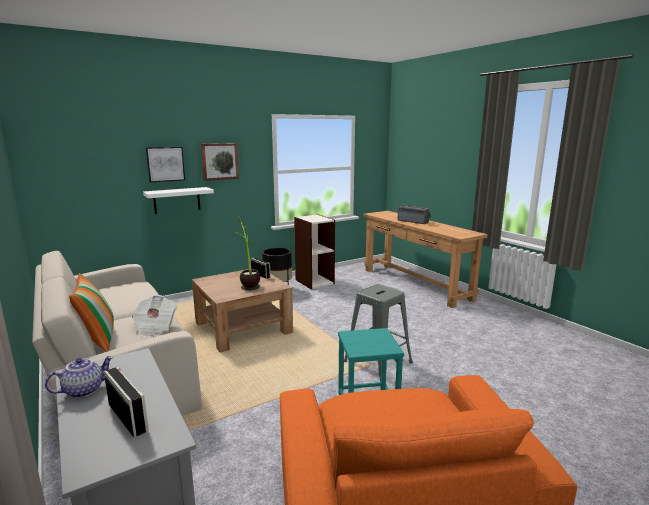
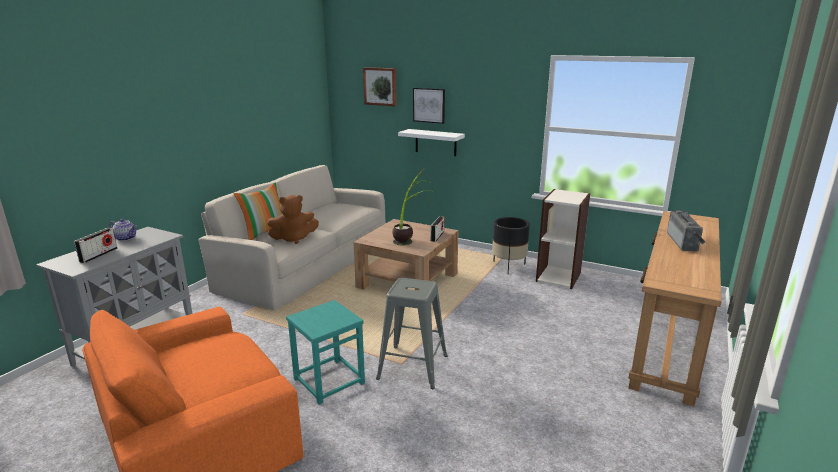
camera: 60 degrees right, 5 degrees up
(155, 327) = (294, 239): newspaper -> brown plush toy
(219, 161) = (481, 108): picture -> picture (380, 86)

